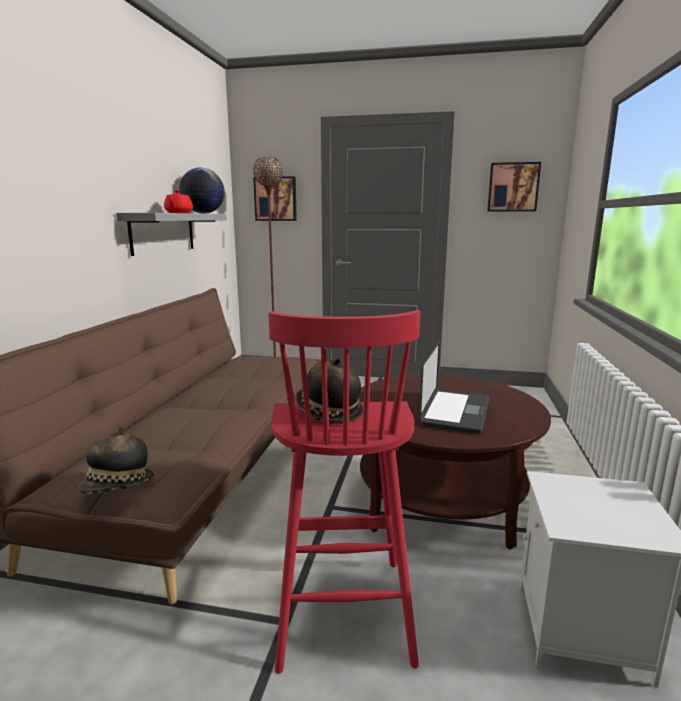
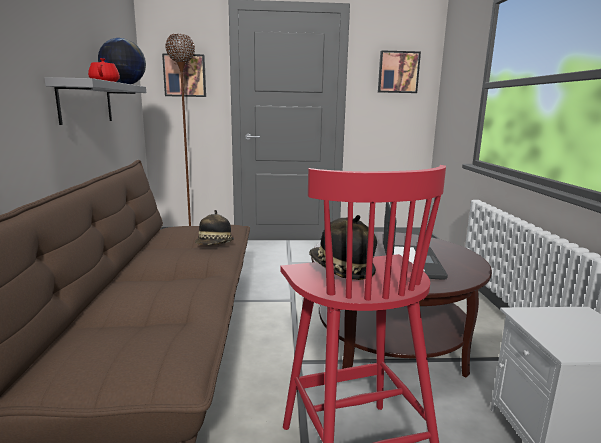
camera: 15 degrees left, 0 degrees up
(118, 487) = (121, 372): hat -> hat (215, 245)

